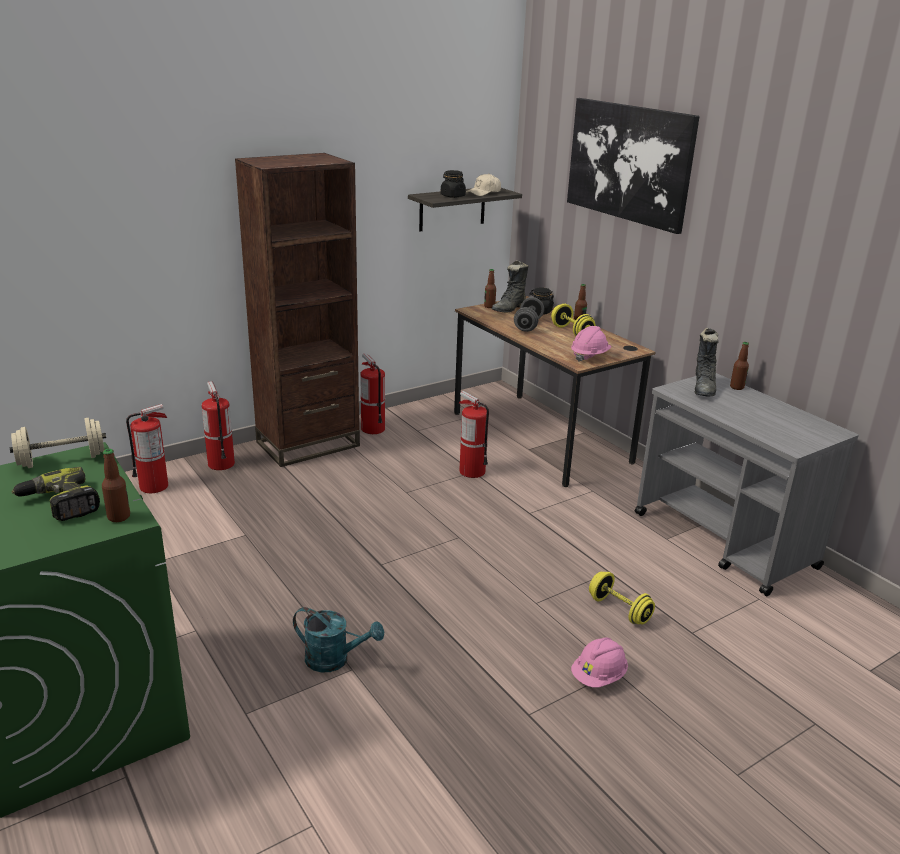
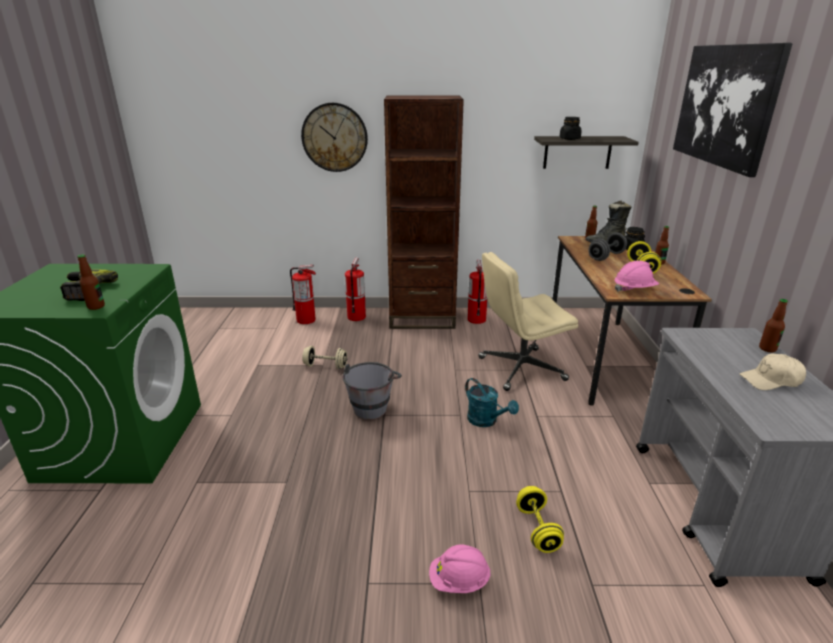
camera: 35 degrees right, 0 degrees up
(62, 460) = (131, 268): beige dumbbell -> beige dumbbell (325, 366)
(164, 220) = (334, 137): none -> wall clock
(334, 660) = (283, 470): turquoise watering can -> turquoise watering can (486, 421)
(358, 559) = (372, 406): none -> grey bucket
(471, 471) = (520, 369): fire extinguisher -> beige office chair
(484, 193) = (602, 139): beige cap -> beige cap (771, 380)
(704, 388) = (723, 341): black boot -> none

